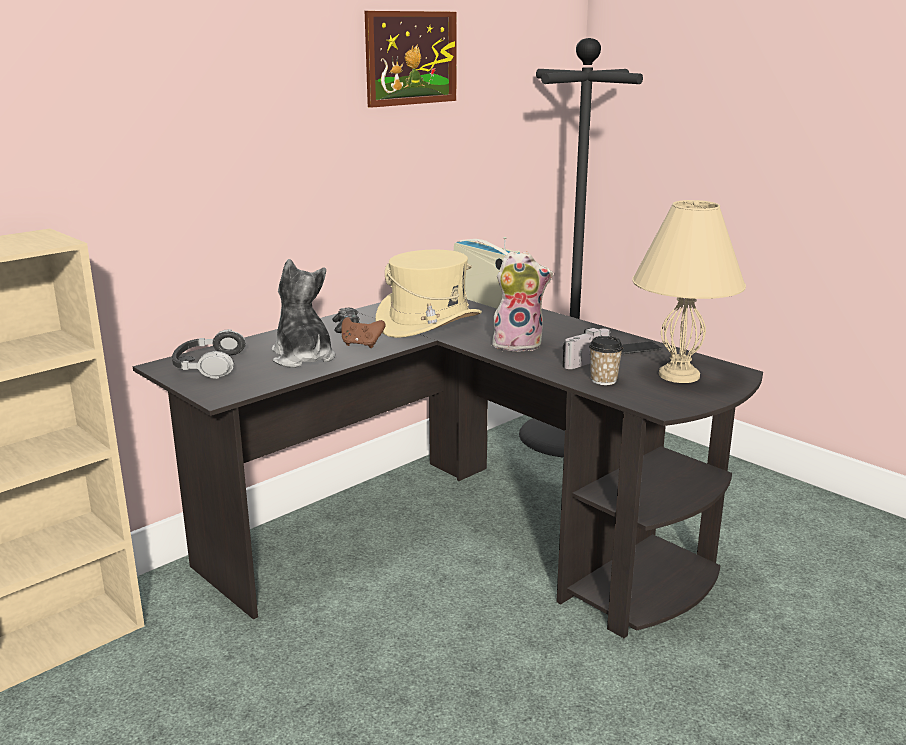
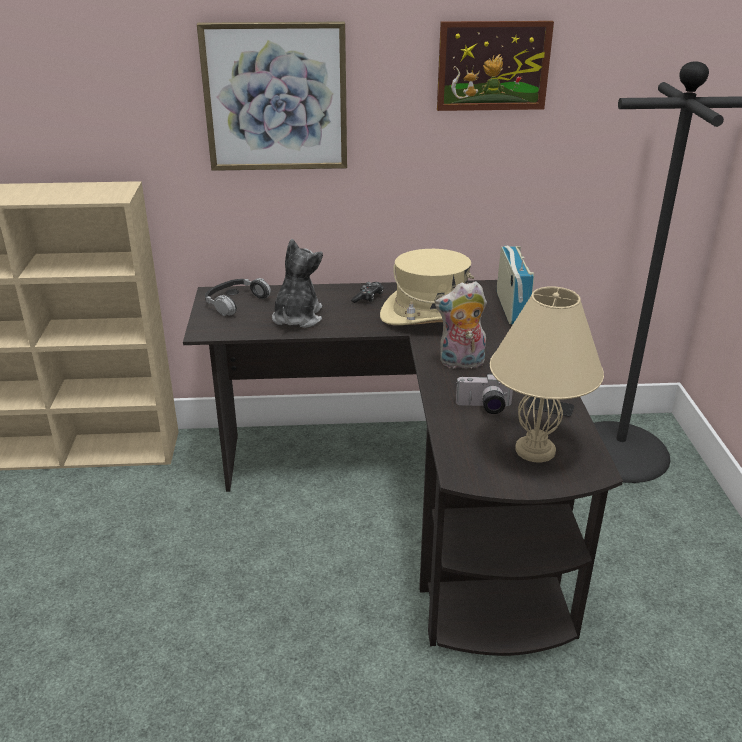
camera: 40 degrees right, 10 degrees up
(209, 102) = (275, 97): none -> picture
(361, 345) = (351, 320): brown game controller -> none
(518, 344) = (461, 363): plush toy -> plush toy turned 135 degrees clockwise
(603, 380) = (464, 427): cup -> none

